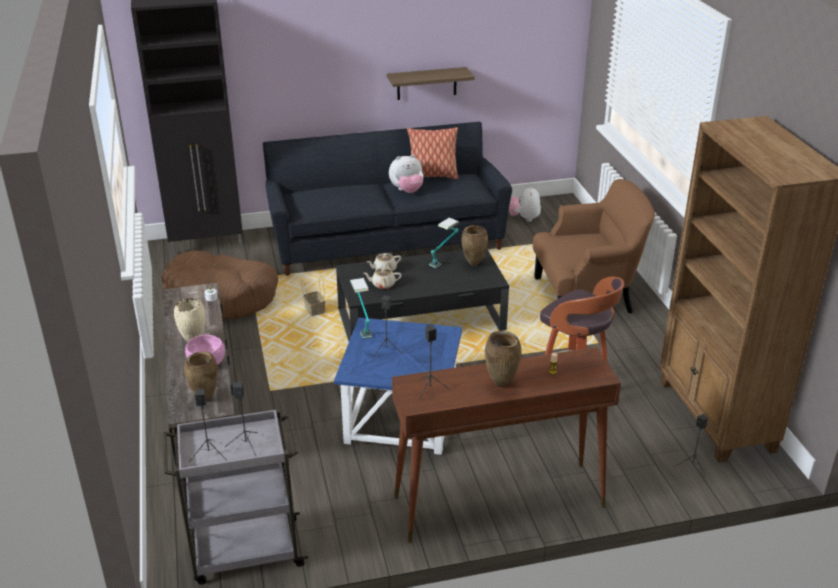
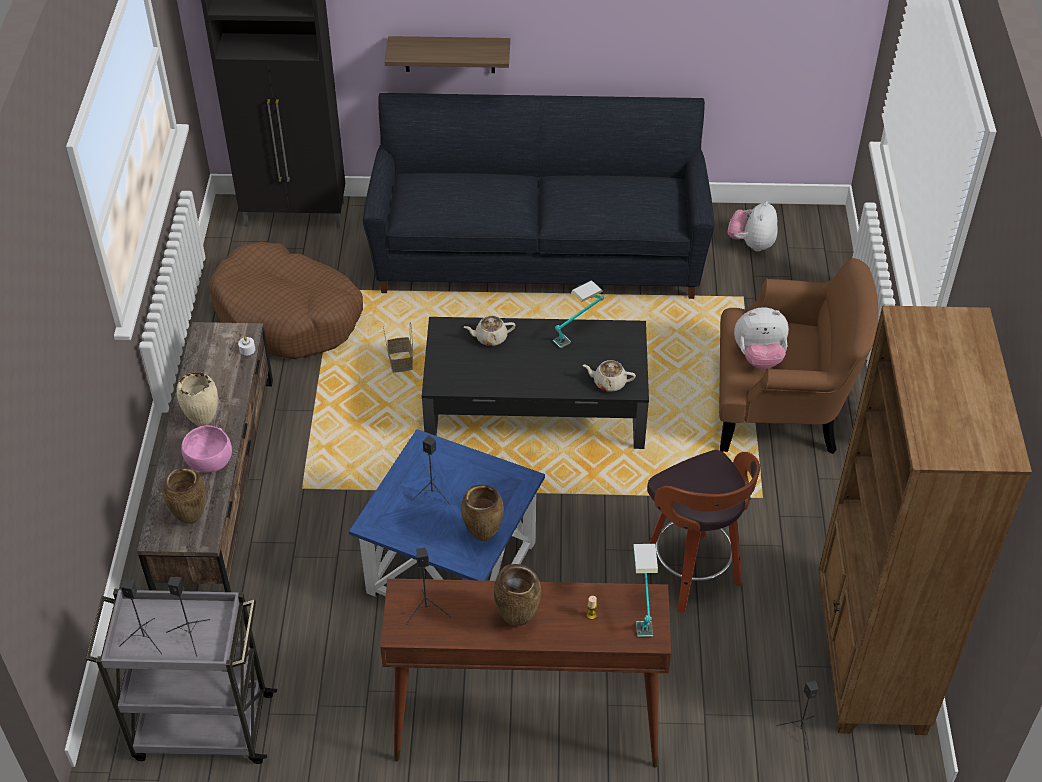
camera: 15 degrees right, 15 degrees up
(362, 326) = (416, 445): table lamp -> table lamp (642, 607)
(383, 284) = (478, 365): beige teapot -> beige teapot (609, 382)
(407, 190) = (565, 202): plush toy -> plush toy (759, 357)
(426, 83) = (626, 38): shelf -> shelf (449, 54)
(432, 176) = (612, 179): pillow -> none
(473, 265) = (614, 351): brown vase -> brown vase (482, 537)

